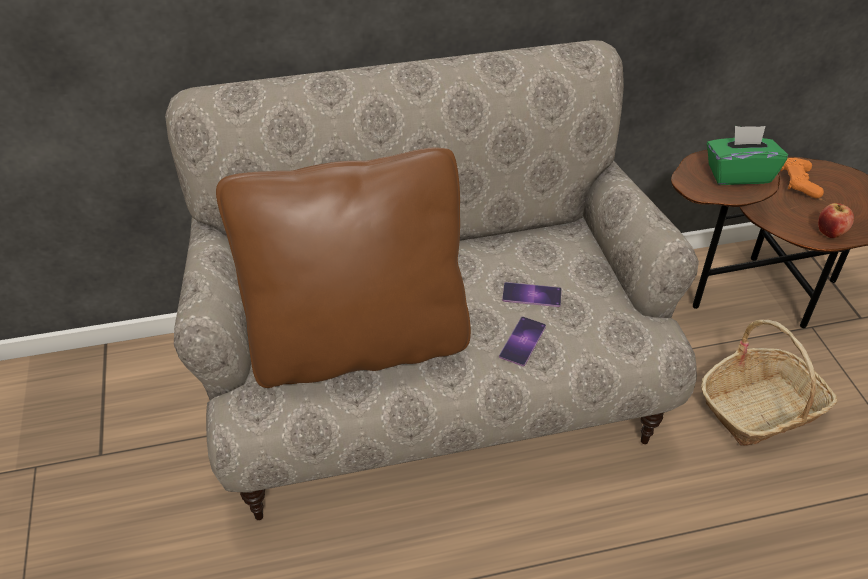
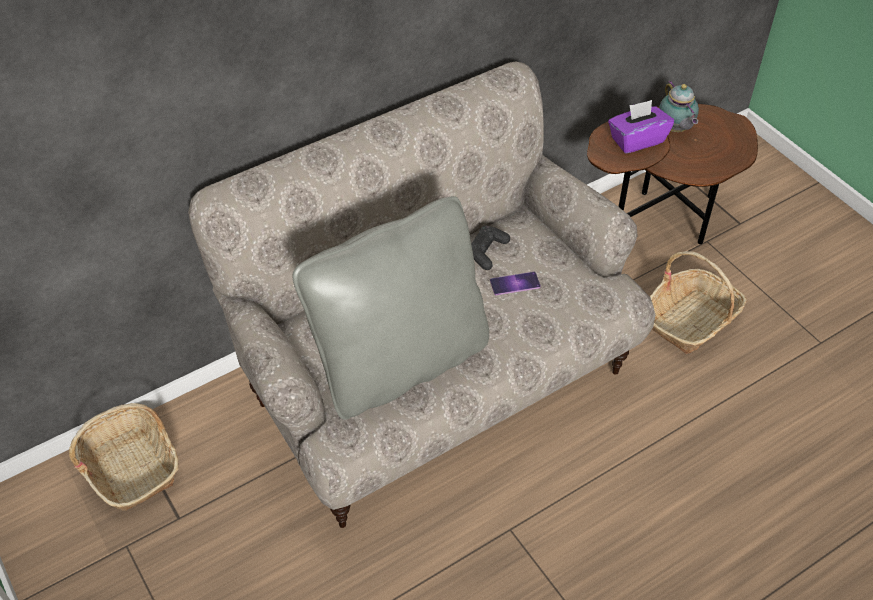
camera: 20 degrees left, 5 degrees up
(85, 389) = (131, 467): none -> basket
(358, 344) = (400, 362): brown pillow -> grey pillow
(515, 254) = (486, 251): none -> black game controller
(522, 341) = (524, 324): phone -> none
(738, 174) = (637, 140): green tissue box -> purple tissue box
(799, 183) = (675, 129): orange game controller -> teapot
(830, 233) = (712, 168): apple -> none

